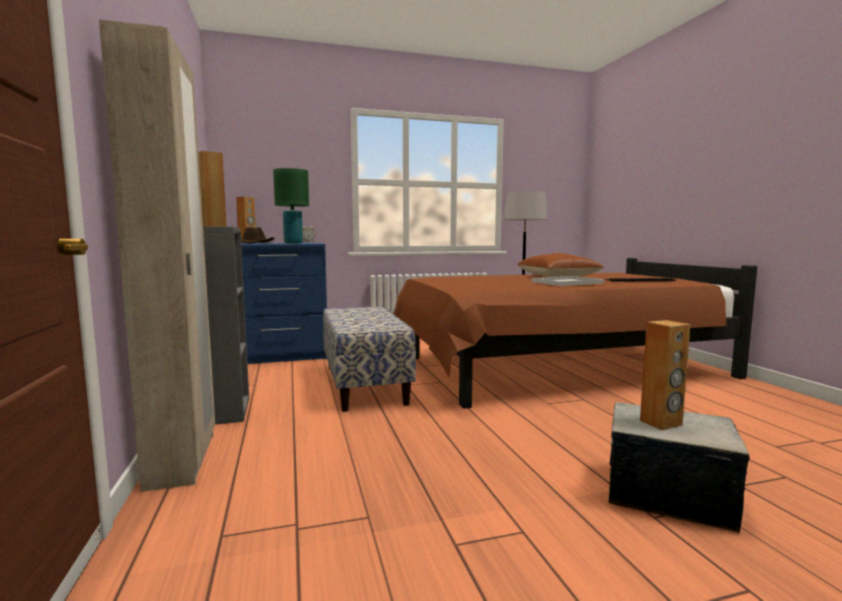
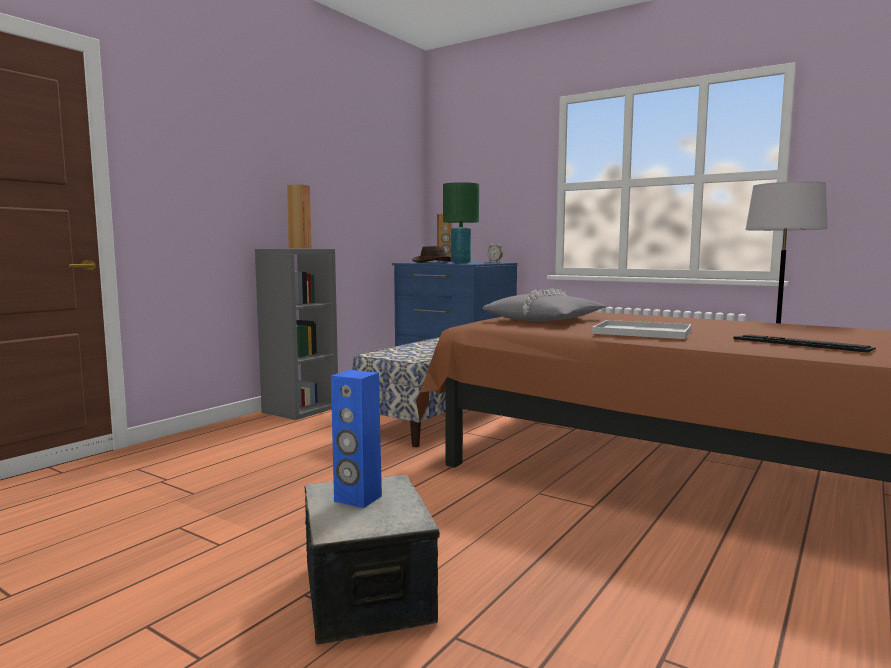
camera: 50 degrees right, 0 degrees up
(183, 460) = (218, 429): beige wardrobe -> none
(477, 282) = (545, 320): none -> grey pillow
(558, 276) = (714, 325): brown pillow -> none
(661, 423) = (357, 499): brown speaker -> blue speaker

